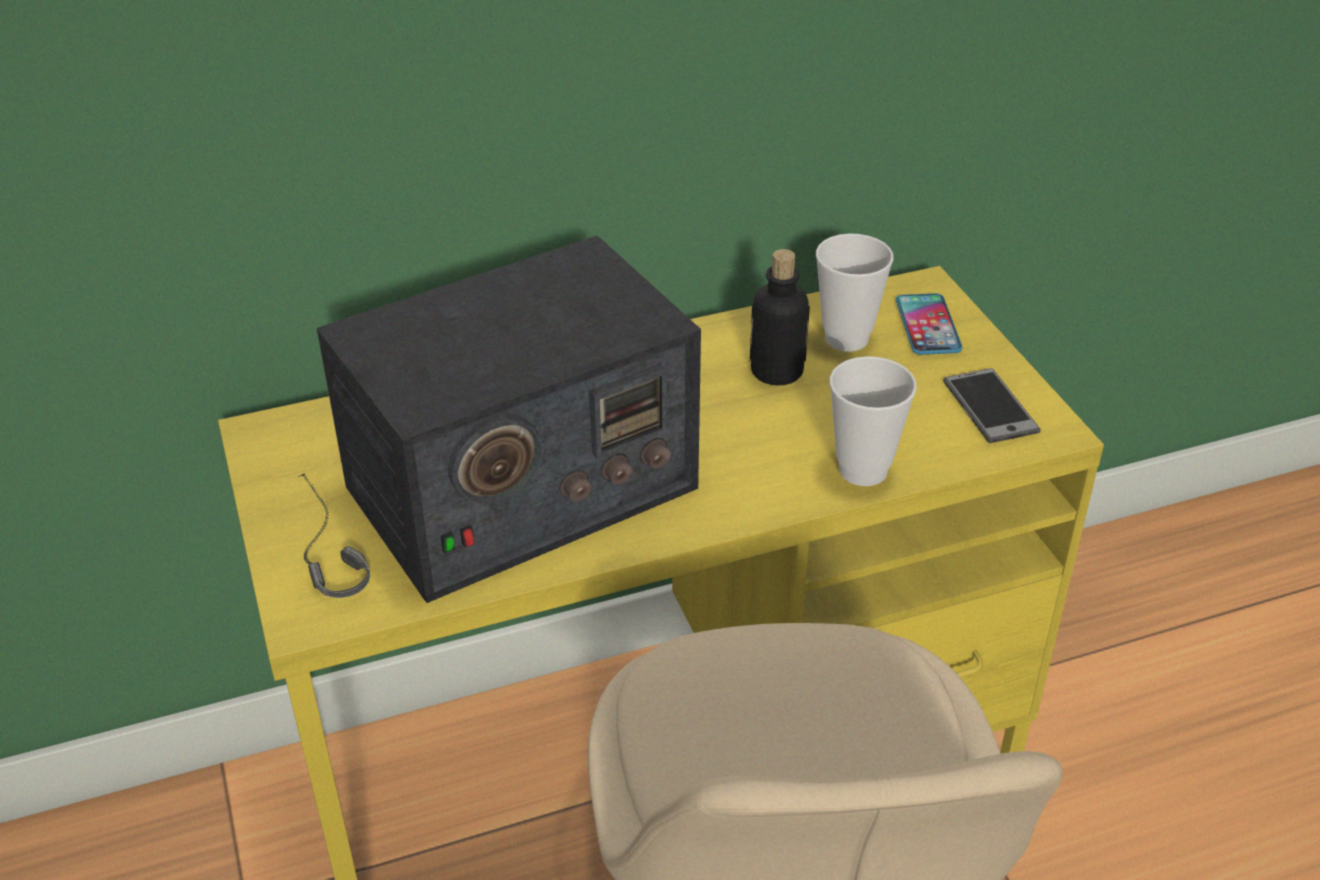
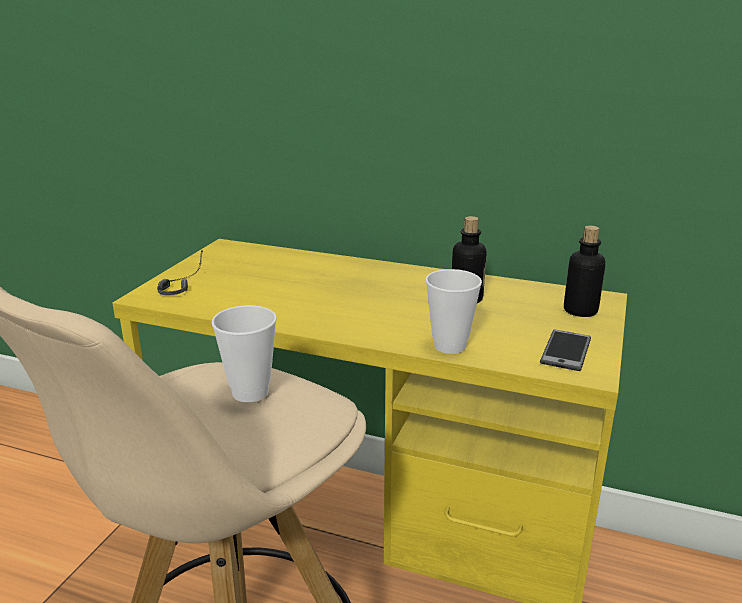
camera: 40 degrees right, 15 degrees down
(519, 488) = (284, 293): radio -> none
(846, 338) = (524, 300): cup -> cup (250, 392)
(927, 325) = (580, 311): phone -> bottle

